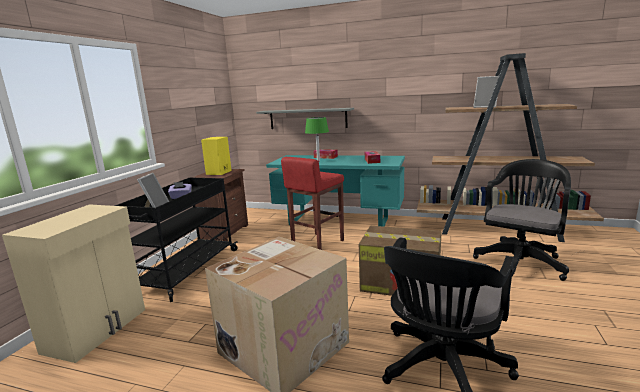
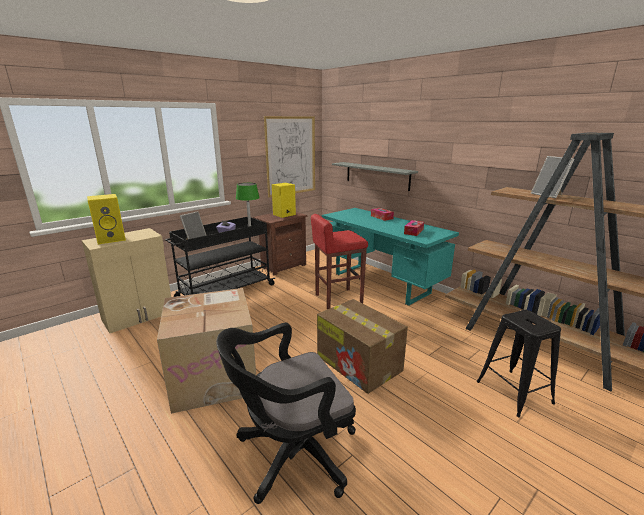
camera: 30 degrees right, 5 degrees up
(55, 223) = (112, 239): none -> yellow speaker
(209, 108) = (290, 156): none -> picture
(318, 161) = (366, 221): green table lamp -> green table lamp (249, 226)
(520, 262) = (513, 392): black office chair -> black stool

